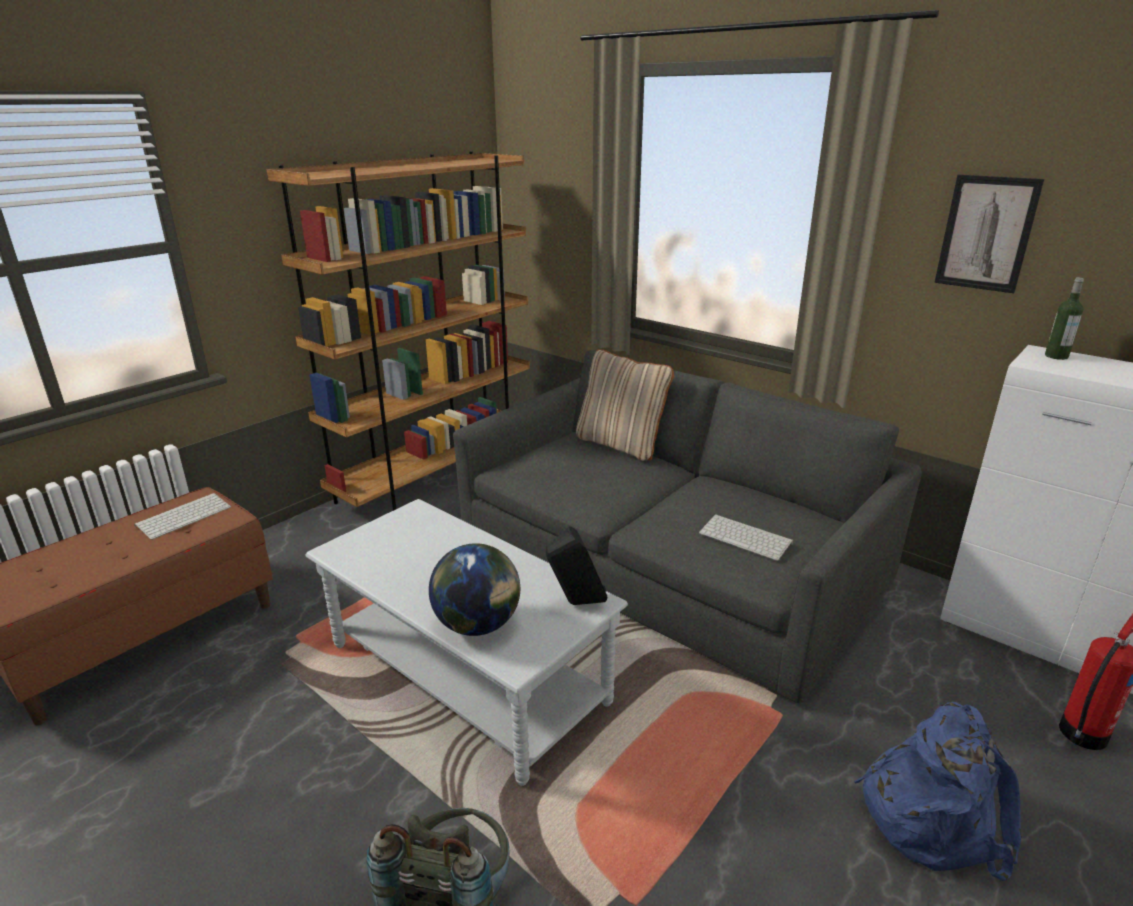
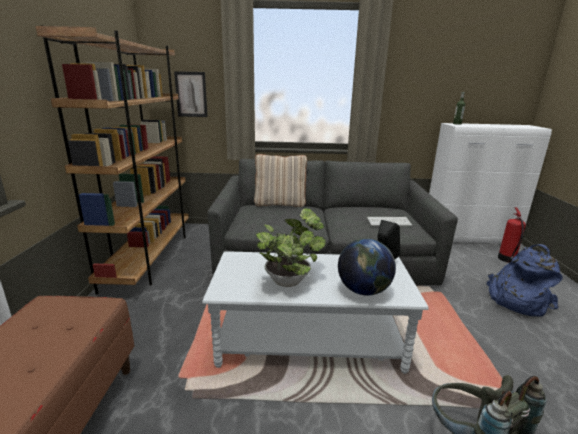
camera: 40 degrees left, 5 degrees down
(184, 516) = (50, 319): keyboard -> none
(421, 569) = (289, 280): none -> potted plant
(986, 233) = (421, 80): picture -> picture (191, 94)

